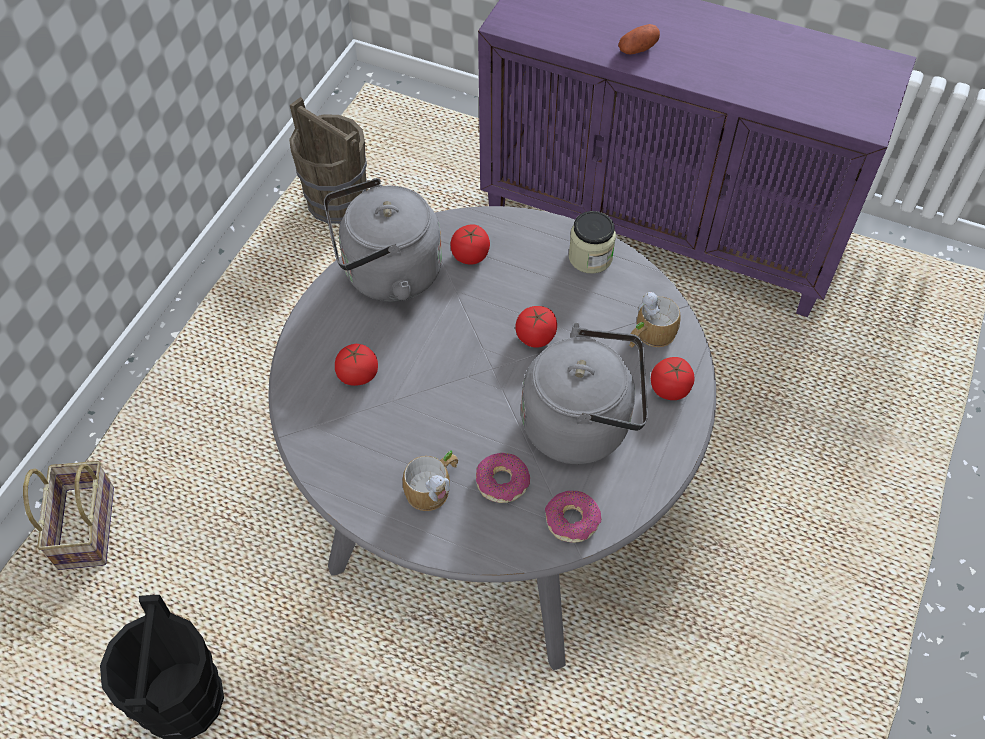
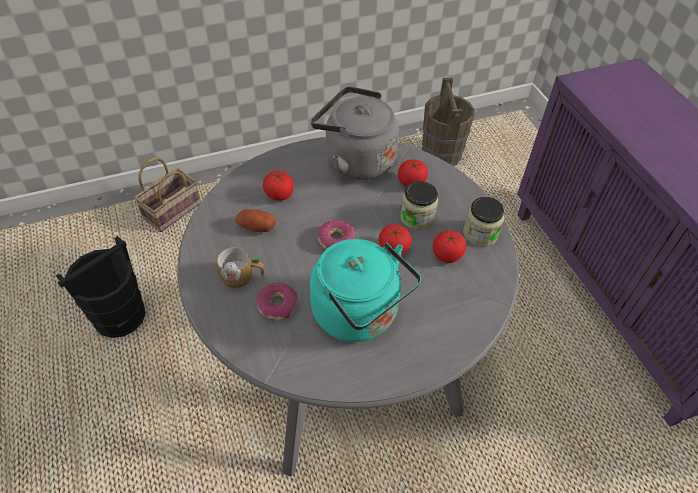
camera: 45 degrees right, 5 degrees down
(519, 287) = (417, 217): none -> jar
(572, 520) = (286, 358): donut -> donut (336, 240)
(582, 424) = (359, 315): grey kettle -> turquoise kettle
(637, 49) = (652, 143): potato -> potato (256, 227)
(649, 335) = (462, 302): mug -> none
(670, 388) = (437, 341): tomato -> tomato (447, 255)

